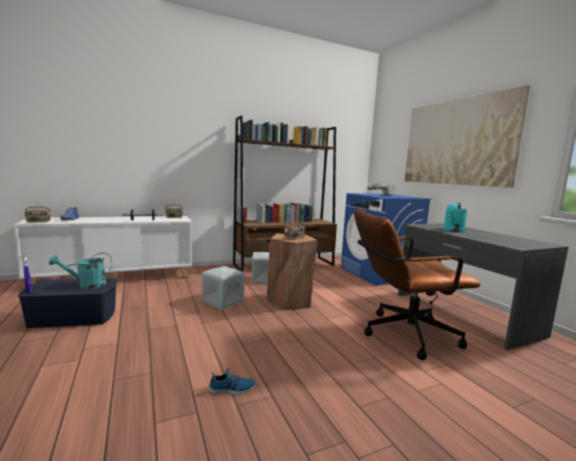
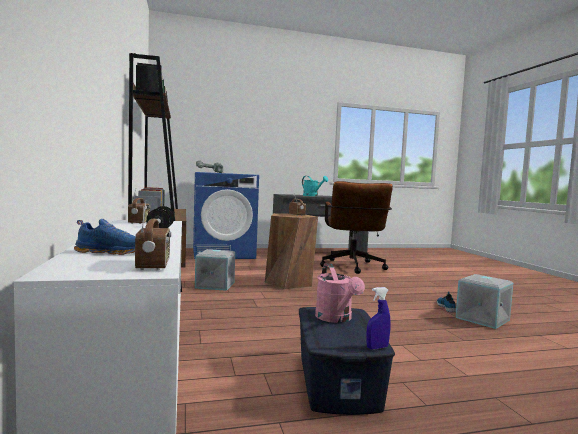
camera: 80 degrees left, 5 degrees down
(86, 285) = (336, 319): turquoise watering can -> pink watering can
(222, 301) = (284, 304): grey storage box -> grey storage box (483, 319)
(456, 142) = (264, 128): picture -> none

